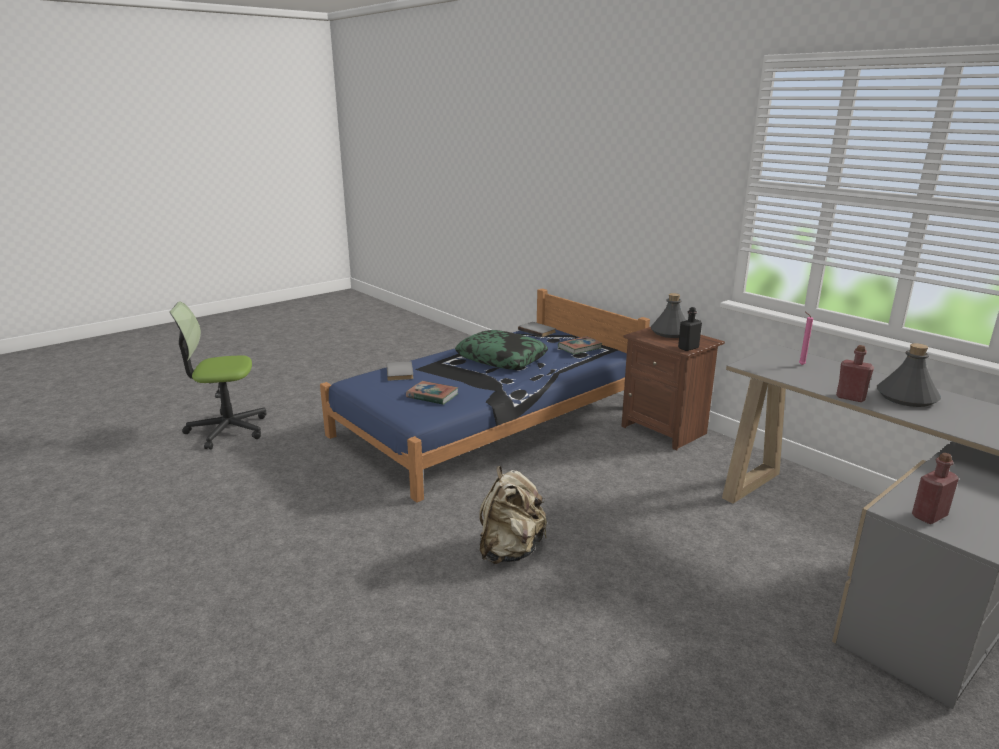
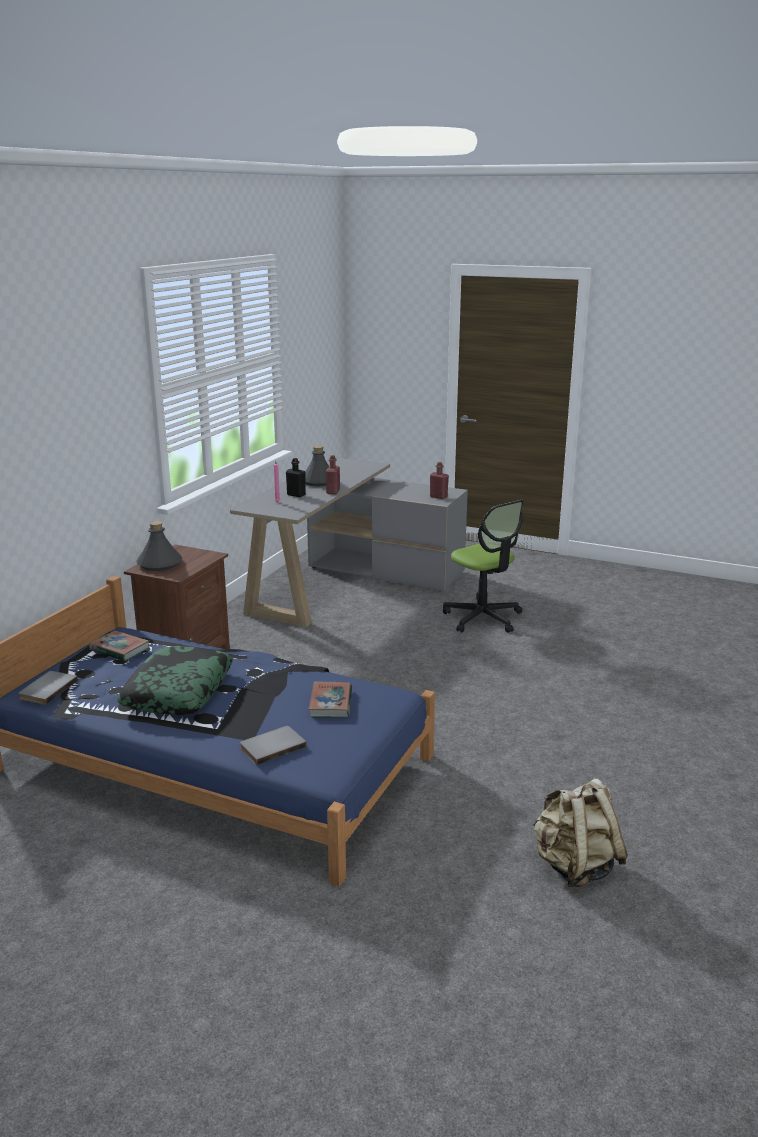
camera: 115 degrees left, 0 degrees up
(227, 430) = (391, 1016): office chair -> office chair (483, 618)
(510, 550) = (457, 692): beige backpack -> beige backpack (575, 867)
(688, 348) = (207, 554): black bottle -> black bottle (296, 495)

